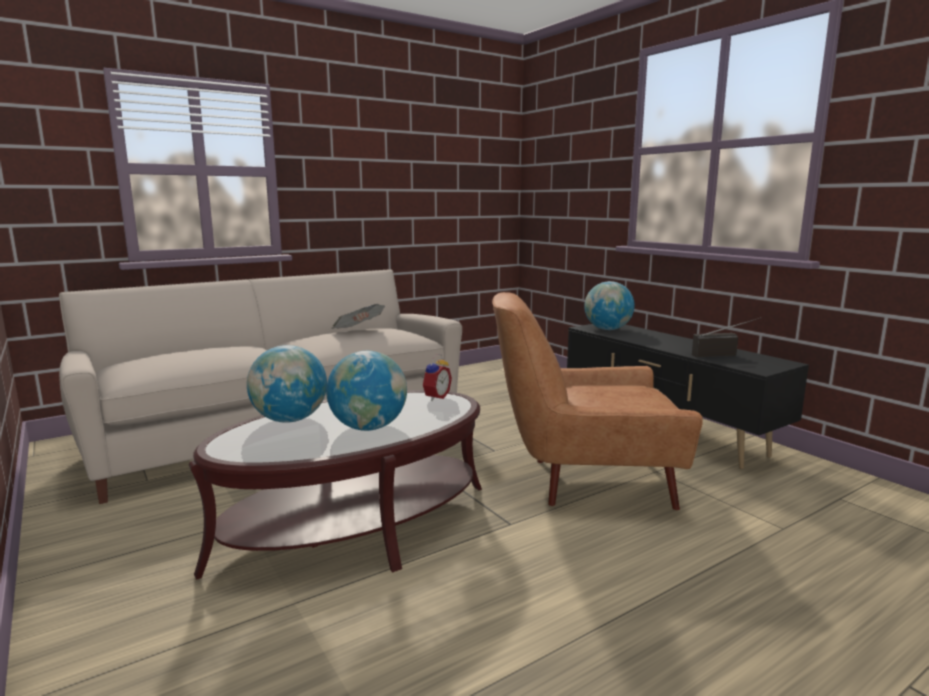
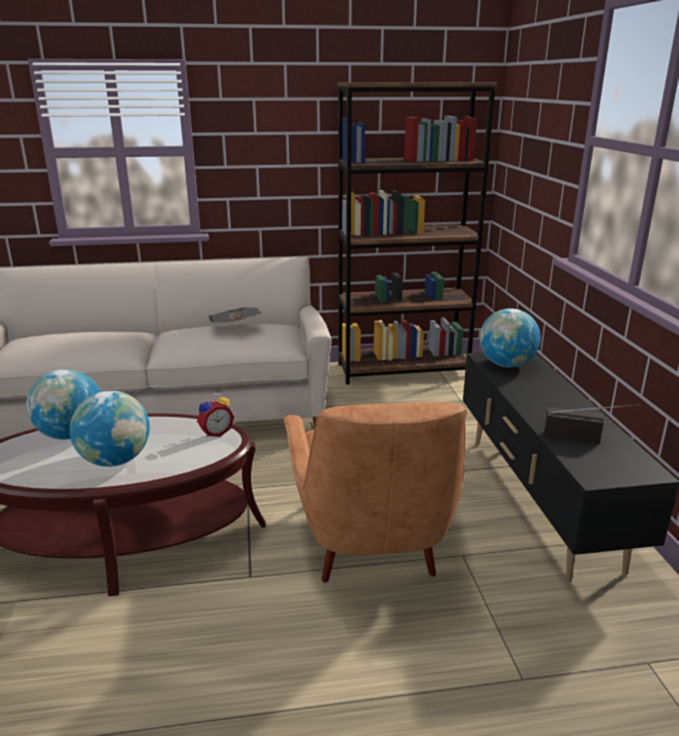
camera: 25 degrees right, 10 degrees up
(470, 373) = (403, 369): none -> brown bookcase
(585, 481) = (373, 546): brown armchair -> brown armchair turned 120 degrees counterclockwise

